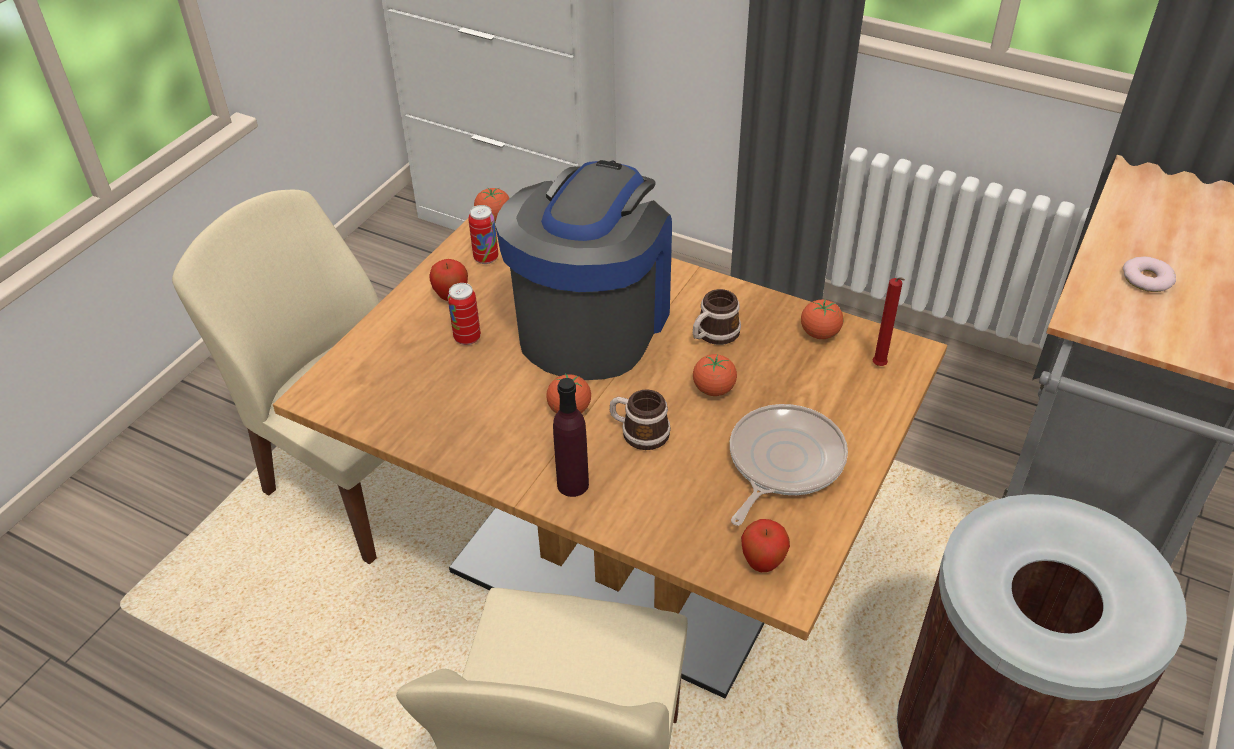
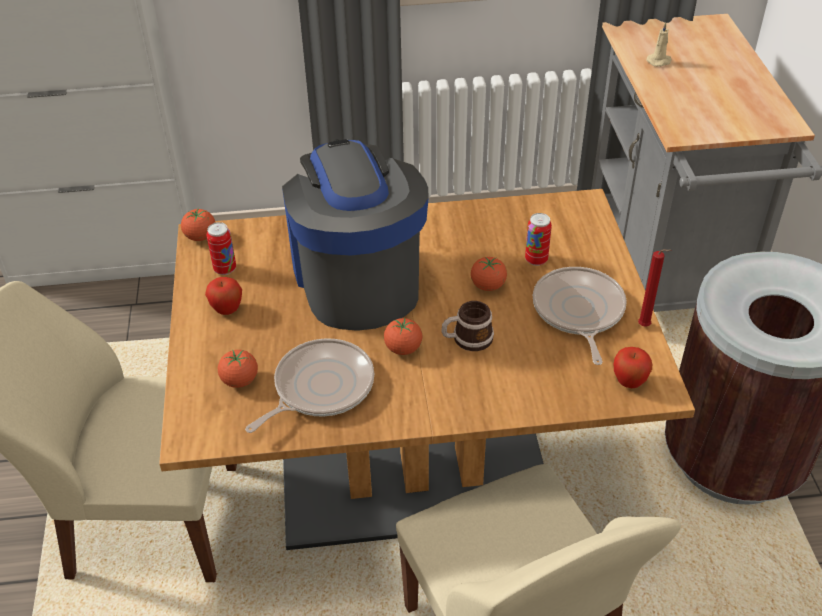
camera: 35 degrees left, 0 degrees up
(460, 407) = (319, 387): none -> frying pan
(467, 338) = (272, 335): can -> can (536, 260)
(573, 484) = (458, 398): purple bottle -> none
(713, 335) = (451, 249): mug -> none
(819, 333) = (519, 216): tomato -> tomato (240, 380)
(880, 367) = (577, 221): red candle -> red candle (645, 327)
(1144, 225) = (659, 61): none -> beige candle
(1146, 279) = (692, 94): donut -> none

